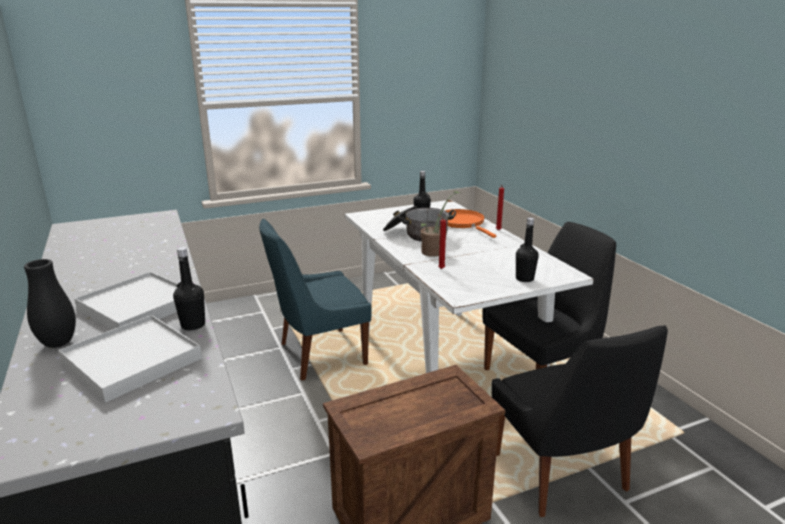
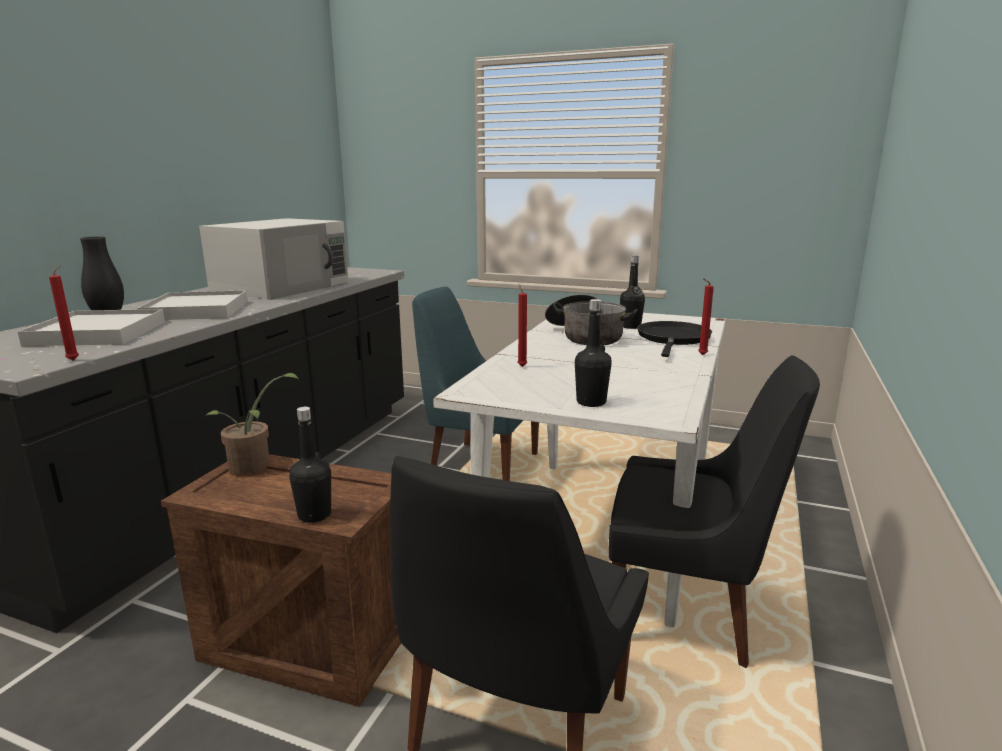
camera: 45 degrees right, 5 degrees down
(124, 256) = (283, 286): none -> white microwave
(193, 325) = (182, 327): black bottle -> black bottle (314, 515)
(217, 386) = (74, 359): none -> red candle
(436, 251) = (562, 353): potted plant -> potted plant (254, 466)
(462, 223) = (673, 339): orange frying pan -> black frying pan

